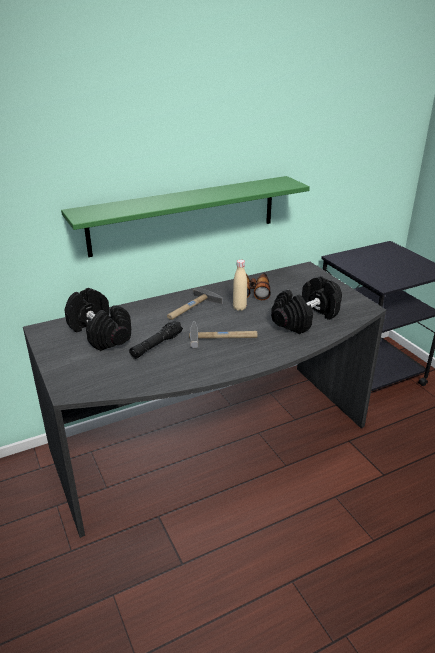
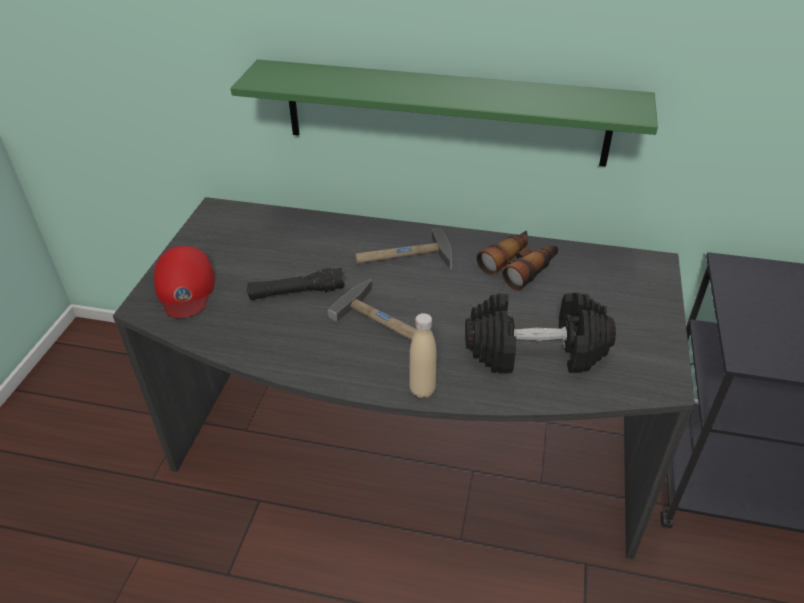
camera: 40 degrees right, 10 degrees up
(83, 372) = (185, 288): none -> red cap
(100, 333) = (262, 244): black dumbbell -> none
(239, 308) = (465, 286): beige bottle -> beige bottle (422, 390)

